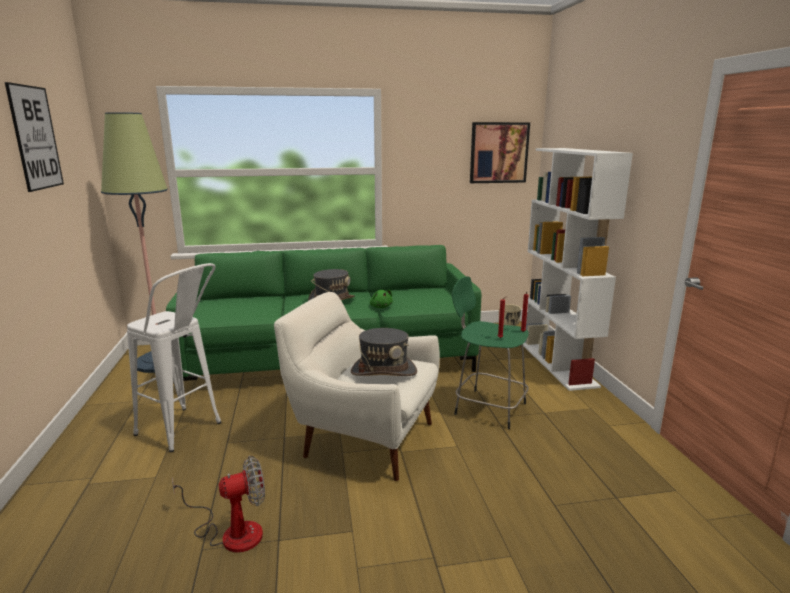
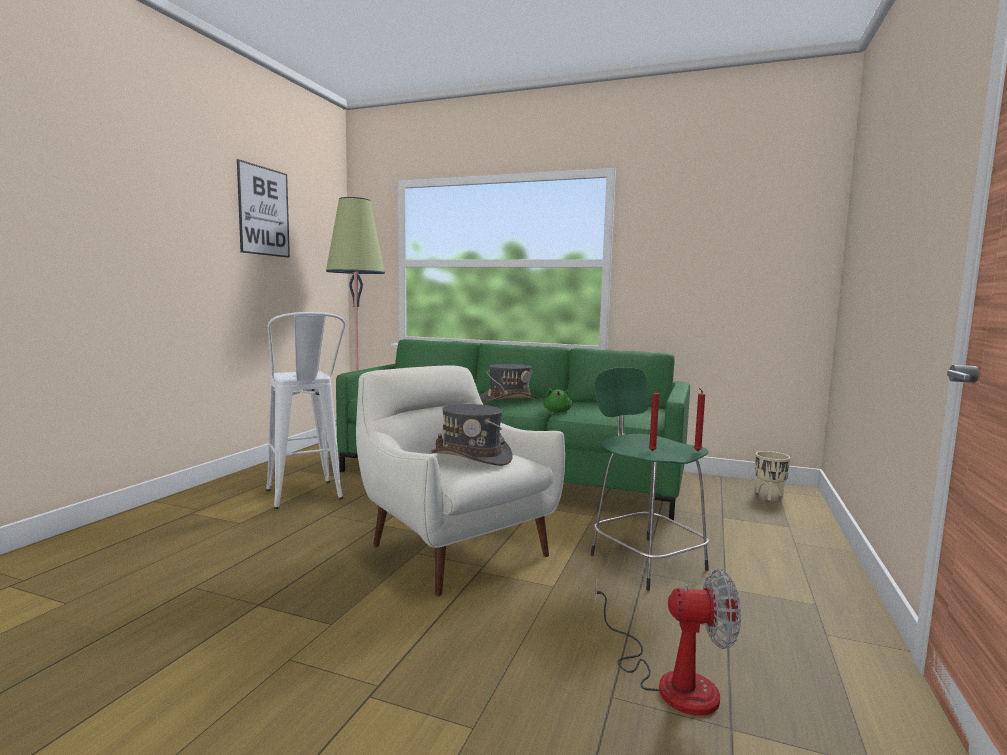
camera: 30 degrees right, 10 degrees down
(231, 532) = (232, 583): fan -> fan (670, 680)
(498, 152) = (773, 241): picture -> none
(557, 363) = (816, 541): white bookcase -> none

